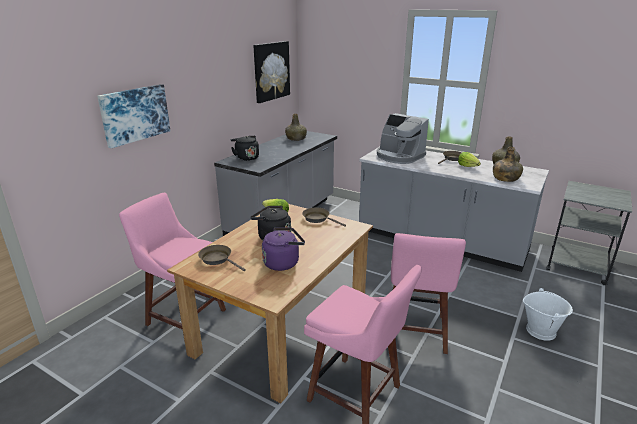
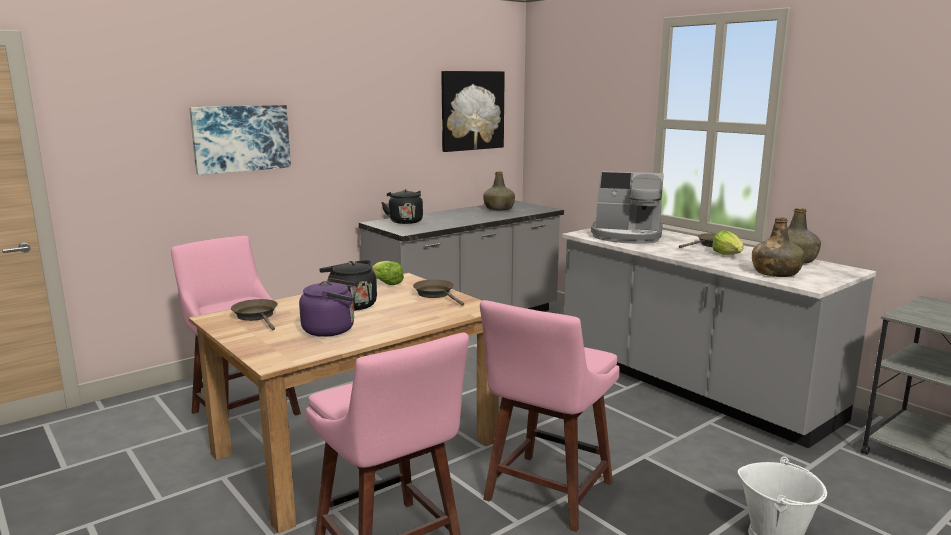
camera: 20 degrees right, 10 degrees down
(399, 156) = (627, 236): coffee machine -> coffee machine turned 45 degrees counterclockwise

